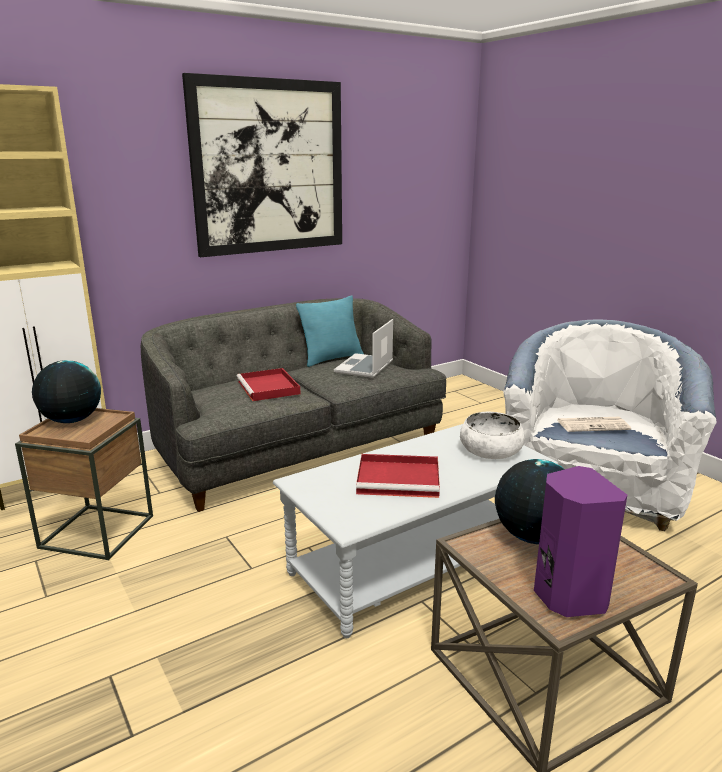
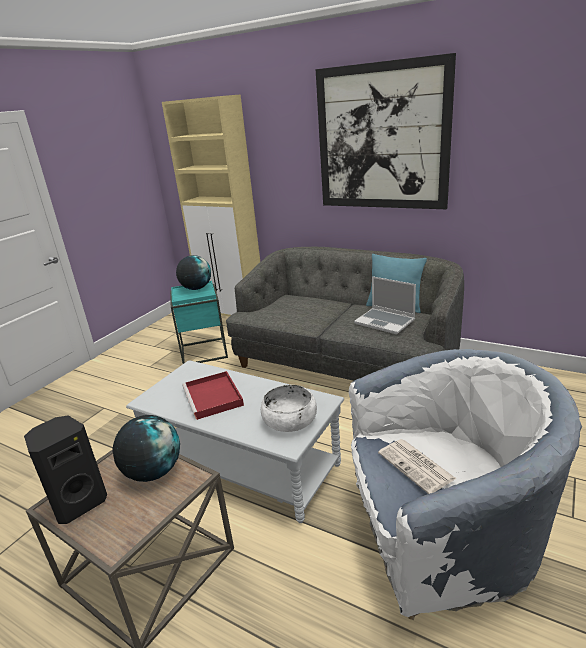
camera: 65 degrees right, 5 degrees up
(97, 531) = (204, 351): brown side table -> turquoise side table
(269, 388) = (307, 309): red tray -> none
(365, 367) = (385, 322): laptop -> laptop turned 135 degrees counterclockwise
(566, 597) = (79, 503): purple speaker -> black speaker

